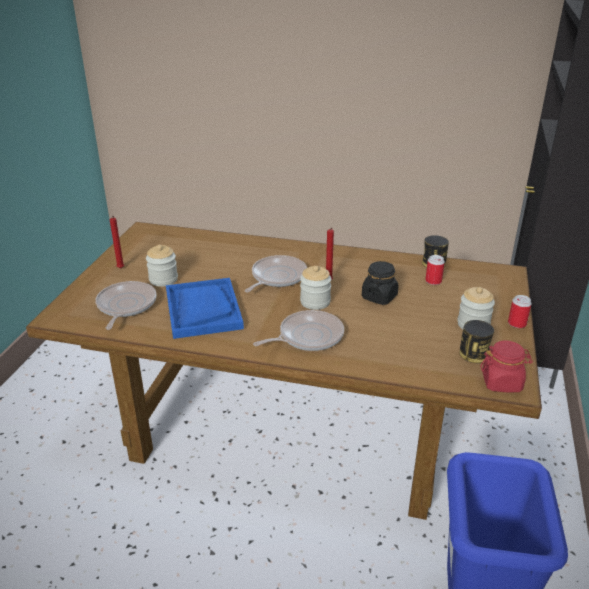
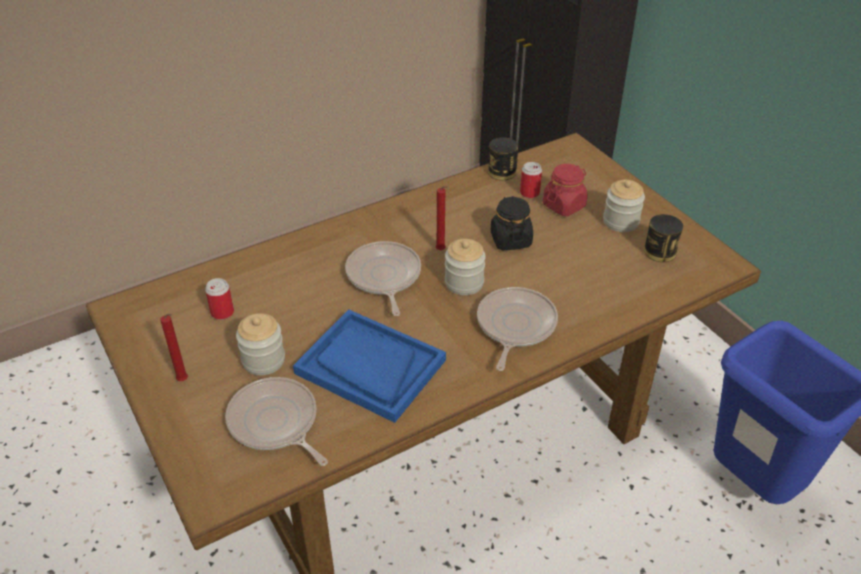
camera: 45 degrees left, 10 degrees up
(502, 382) = (712, 266): red jar -> red jar (564, 205)
(517, 323) = (648, 199): can -> can (222, 312)

